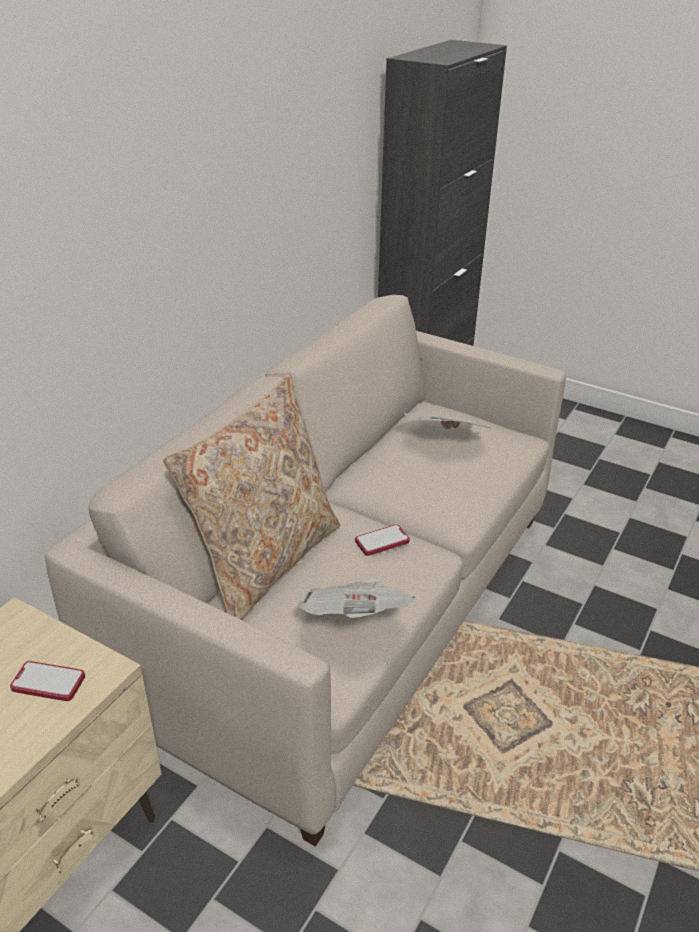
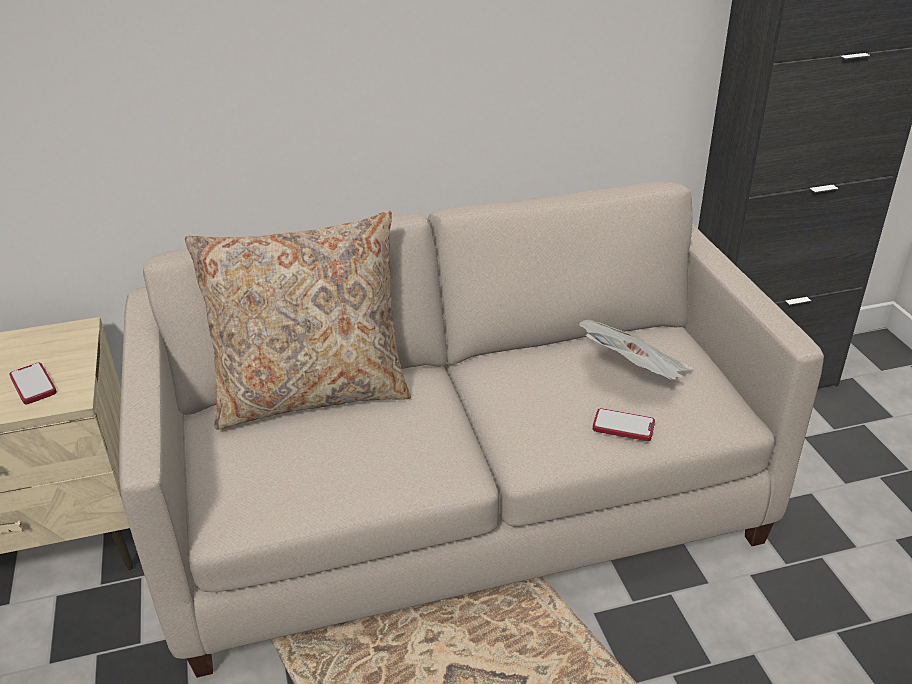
camera: 45 degrees right, 0 degrees up
(356, 620) = (303, 482): newspaper -> none
(382, 541) = (423, 432): phone -> phone (623, 426)

